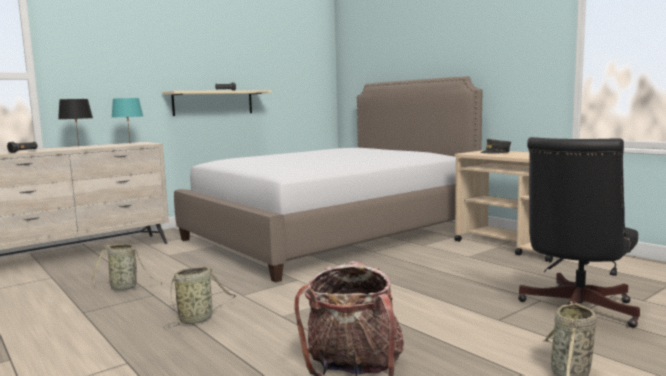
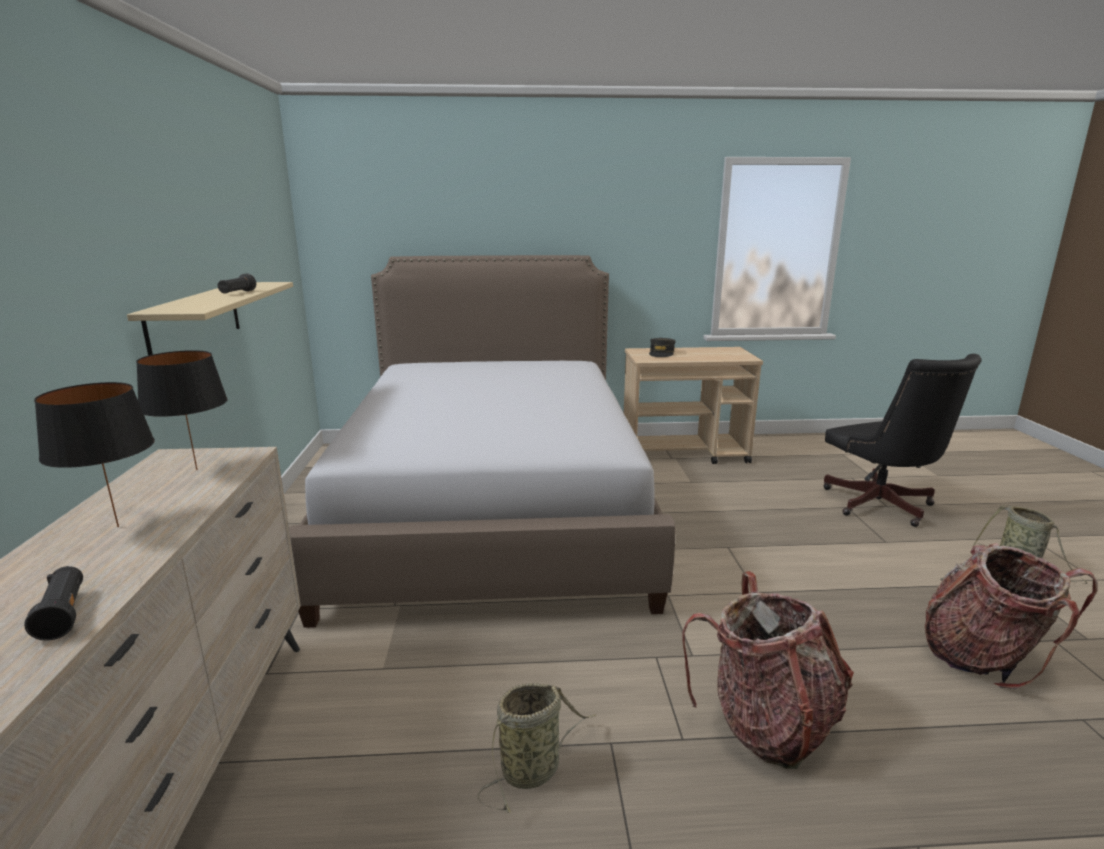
camera: 55 degrees left, 10 degrees up
(130, 144) = (197, 470): turquoise table lamp -> black table lamp
(198, 319) = (767, 724): basket -> backpack

